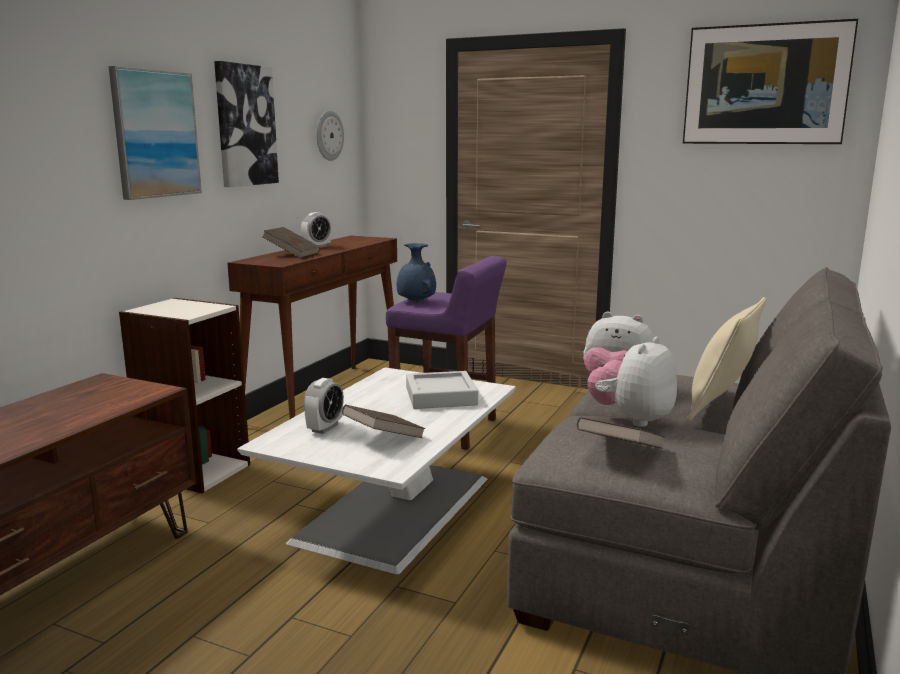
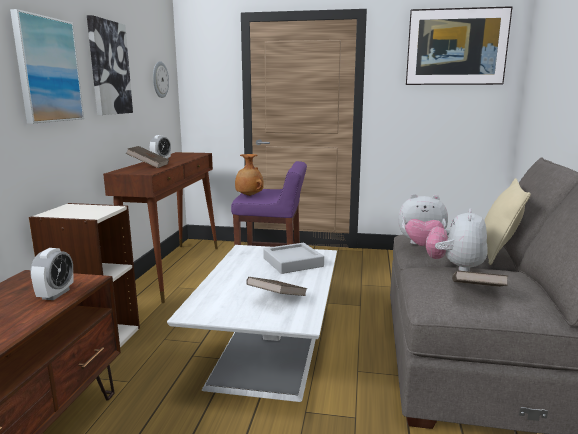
camera: 15 degrees left, 0 degrees up
(325, 428) = (226, 296): alarm clock -> alarm clock (56, 294)
(415, 301) = (249, 196): blue vase -> brown vase

